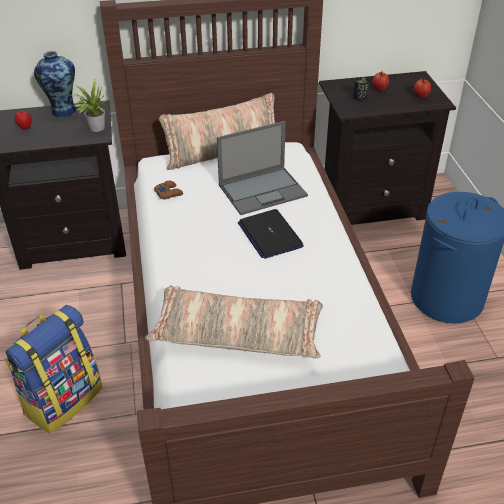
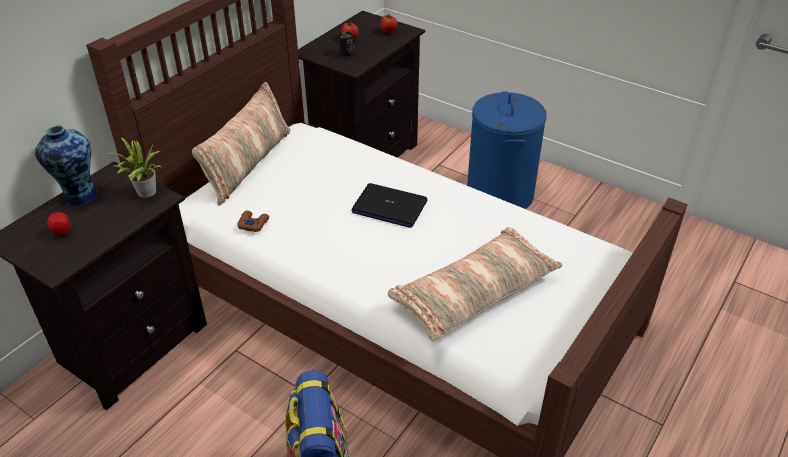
camera: 45 degrees left, 0 degrees up
(263, 190) = (332, 175): laptop -> none

